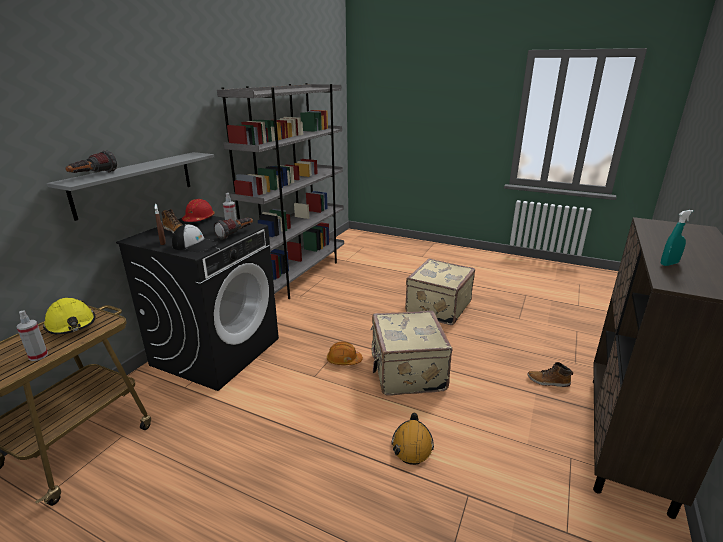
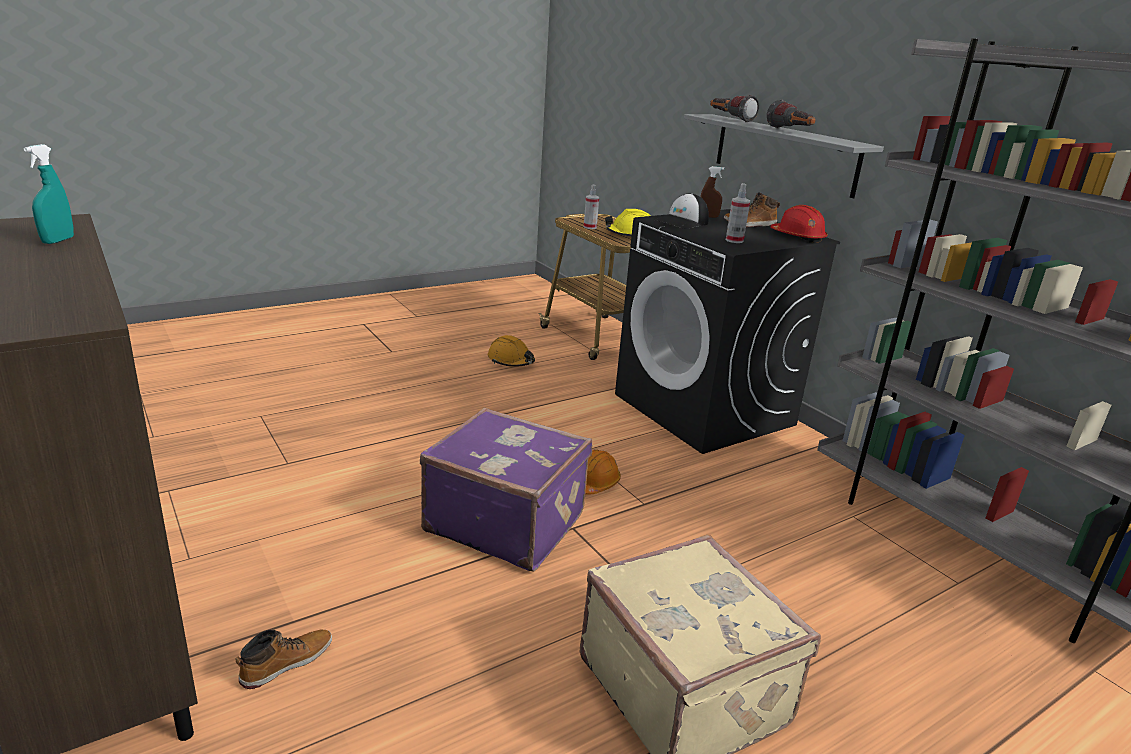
camera: 120 degrees right, 0 degrees up
(236, 234) = (704, 238): flashlight -> flashlight (791, 131)
(406, 372) = (506, 521): beige suitcase -> purple suitcase
(412, 445) = (385, 463): orange hard hat -> orange hard hat (511, 361)

